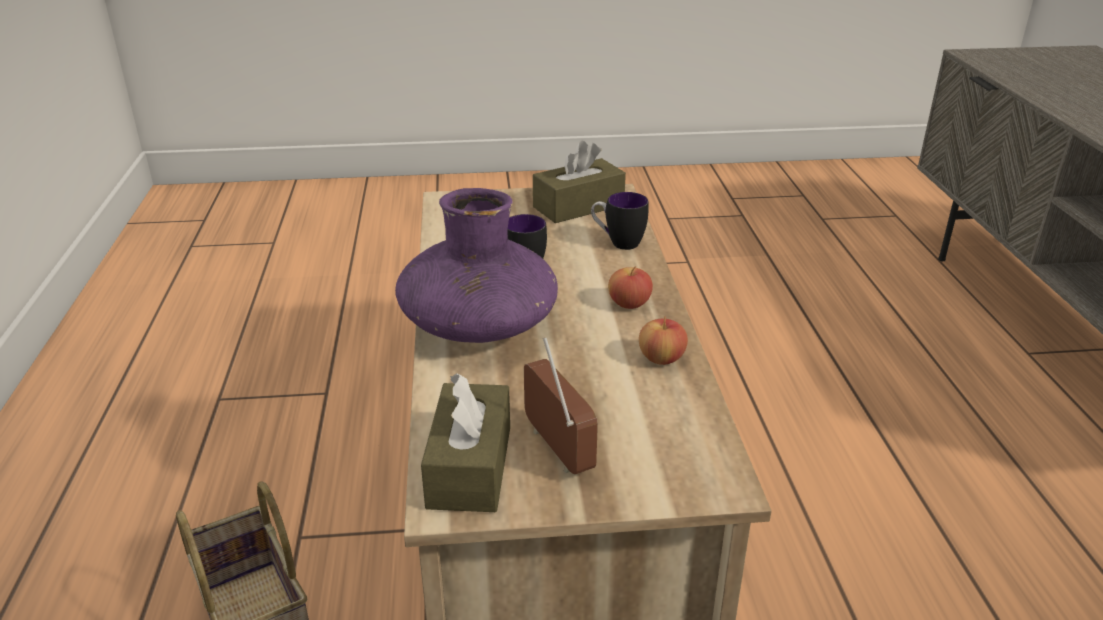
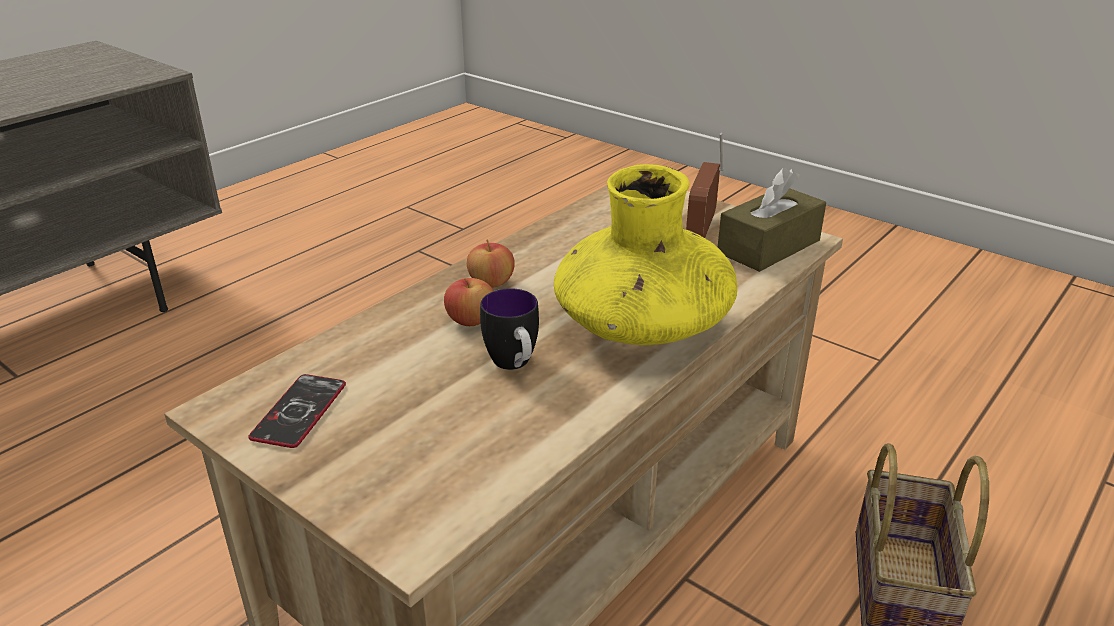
camera: 135 degrees left, 0 degrees up
(479, 326) = (642, 326): purple vase -> yellow vase
(578, 206) = (299, 412): brown tissue box -> phone
(617, 242) = (374, 339): mug -> none
(661, 358) = (548, 241): apple -> apple (471, 320)

